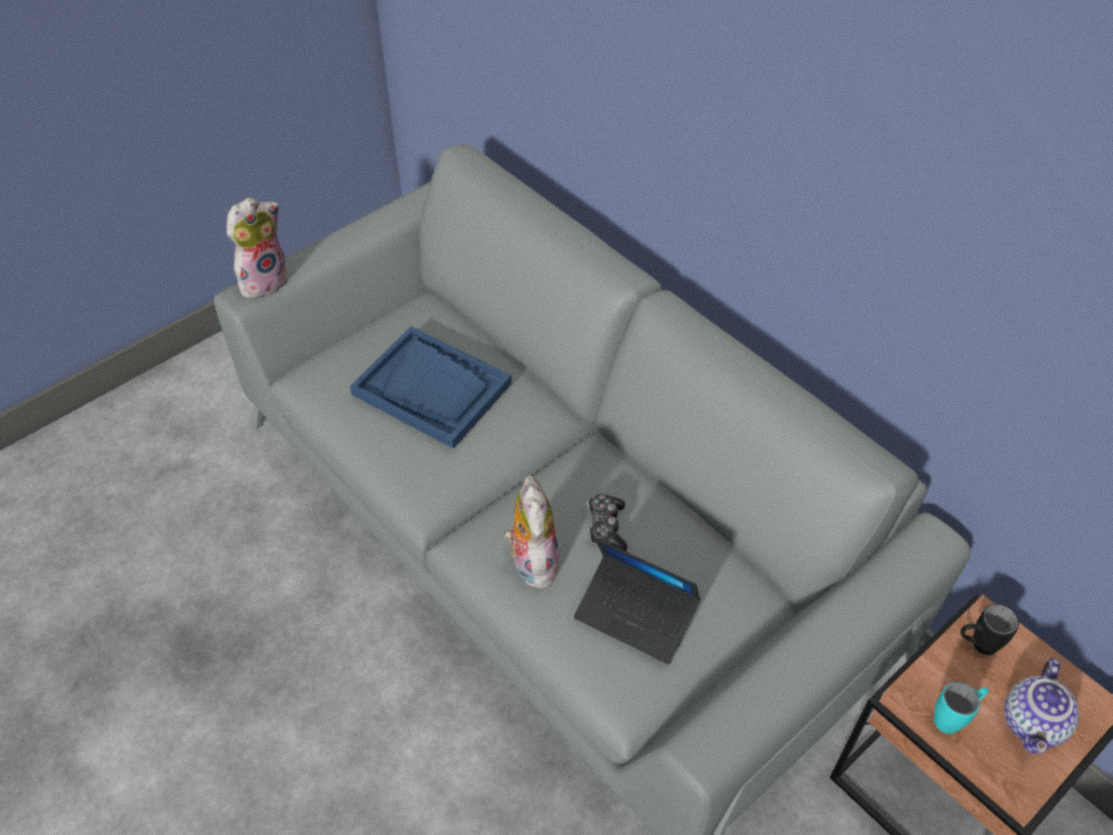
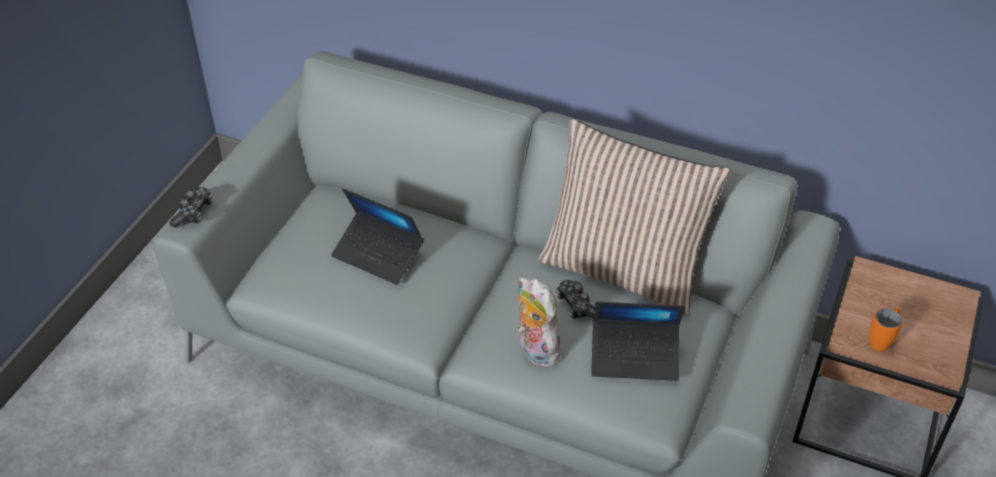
camera: 25 degrees left, 5 degrees down
(264, 280) = (194, 213): plush toy -> game controller
(432, 389) = (378, 254): blue tray -> laptop
(688, 505) = (623, 270): none -> pillow
(954, 718) = (882, 340): turquoise mug -> orange mug
(976, 645) = (869, 289): black mug -> none
(1034, 724) = (932, 324): teapot -> none

